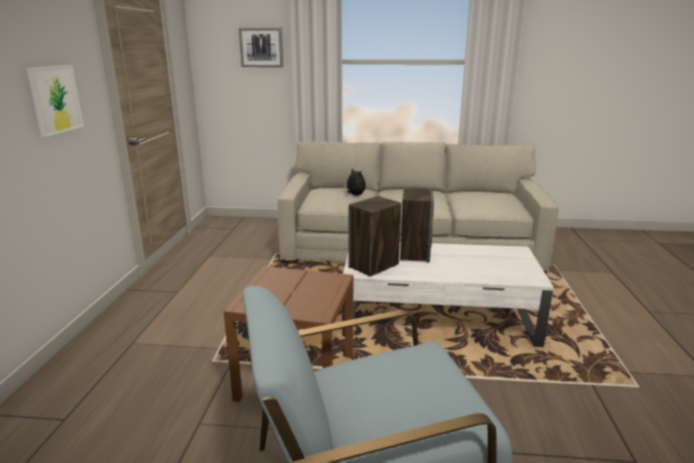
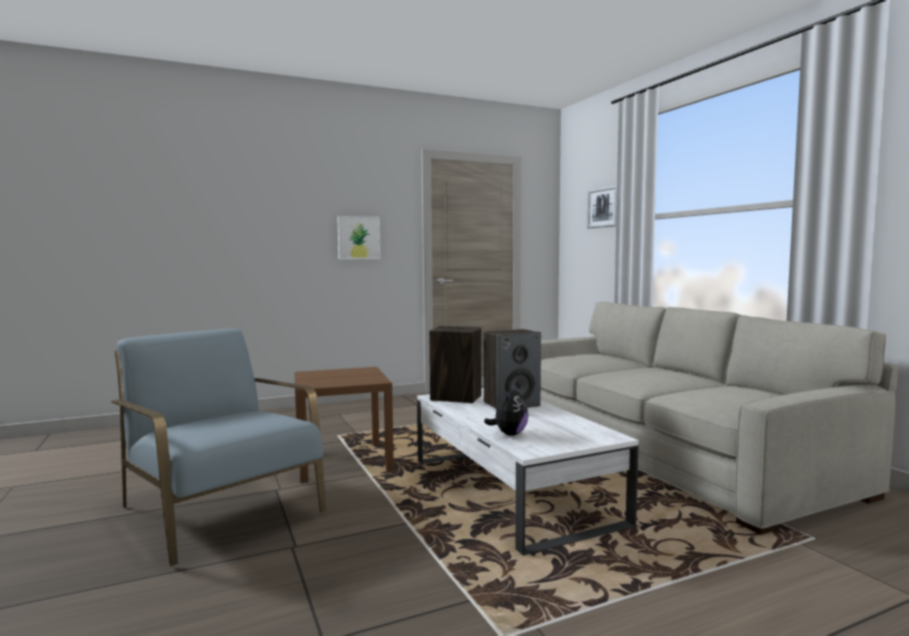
camera: 60 degrees right, 15 degrees down
(354, 195) = (601, 361): plush toy -> plush toy (509, 434)

